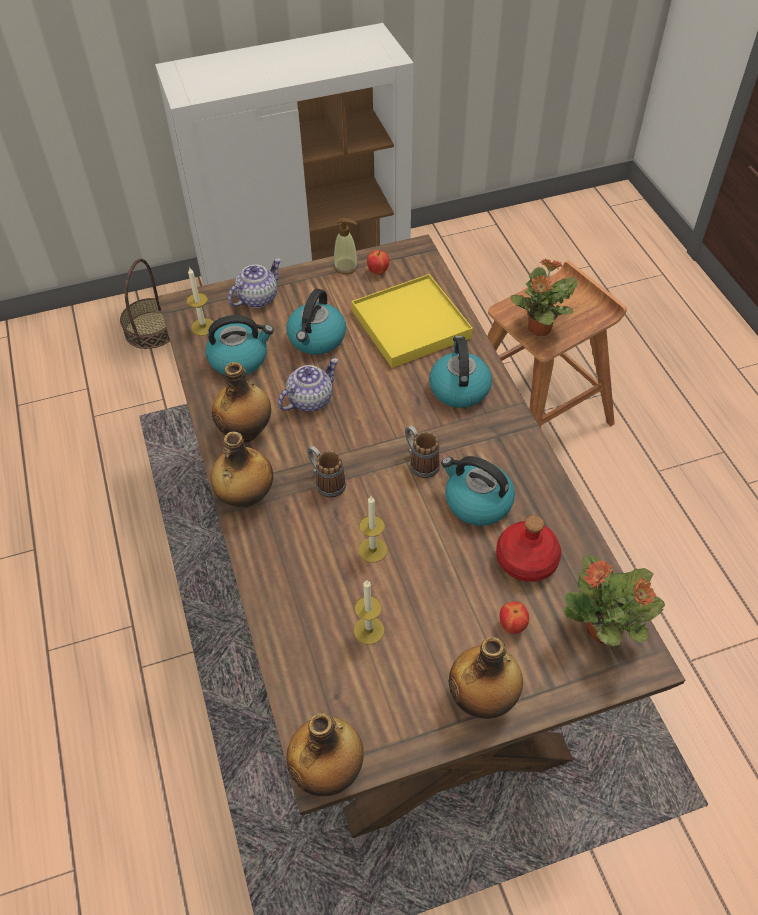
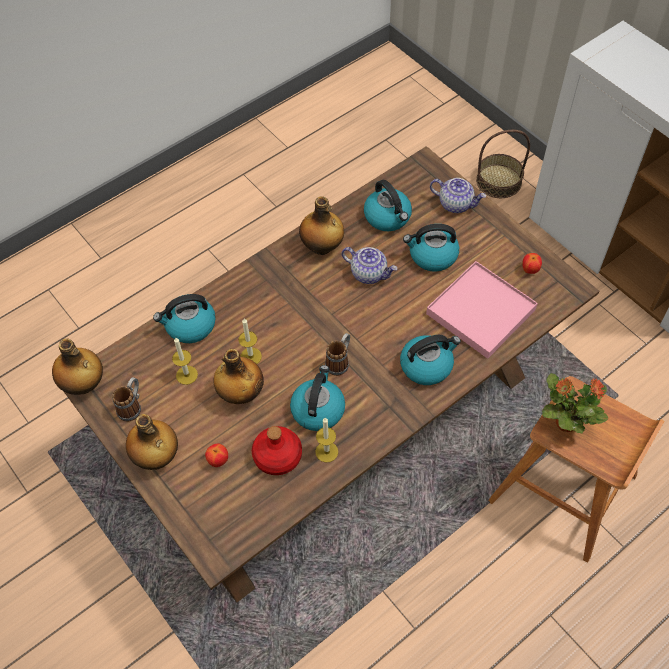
camera: 70 degrees right, 5 degrees up
(203, 327) = (408, 184): candle -> candle (326, 452)
(245, 497) = (266, 268): bottle -> bottle (241, 393)
(292, 607) = (190, 326): none -> kettle
(326, 482) = (297, 309): mug -> mug (132, 406)
(346, 266) = (523, 246): soap dispenser -> none
(411, 324) = (481, 312): yellow tray -> pink tray
(603, 630) = (234, 522): potted plant -> none

